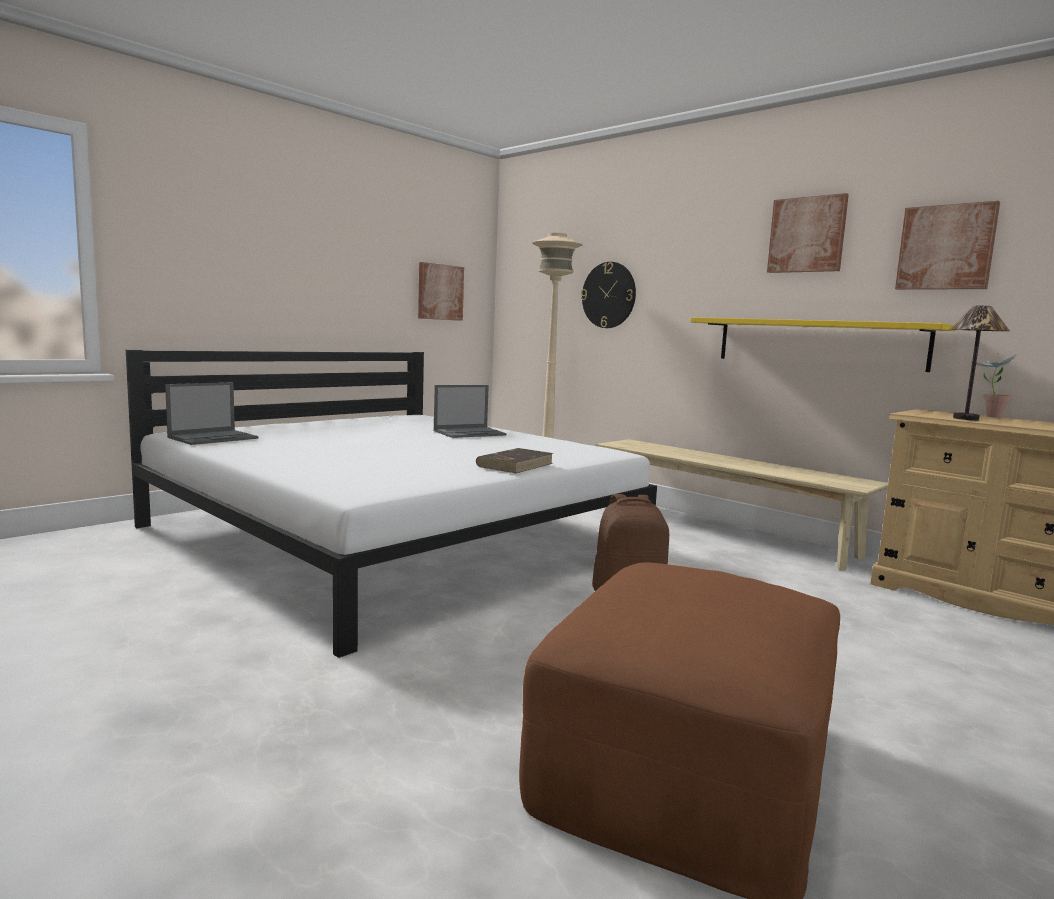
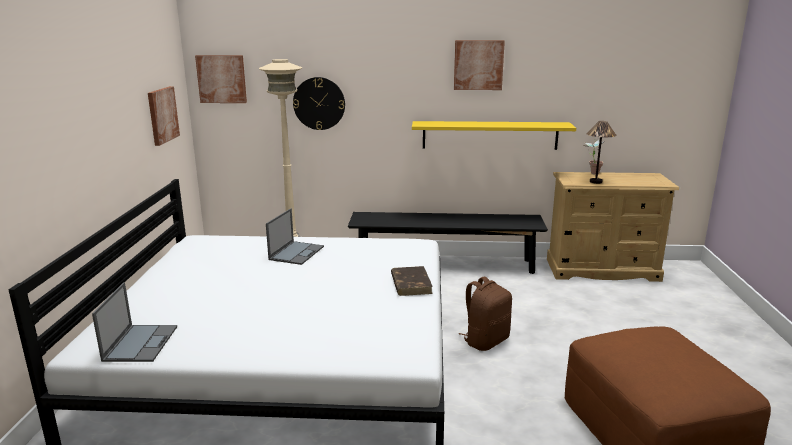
camera: 40 degrees left, 10 degrees up
(721, 531) = (445, 265): beige bench -> black bench
(946, 247) = (562, 77): picture -> picture (222, 79)

